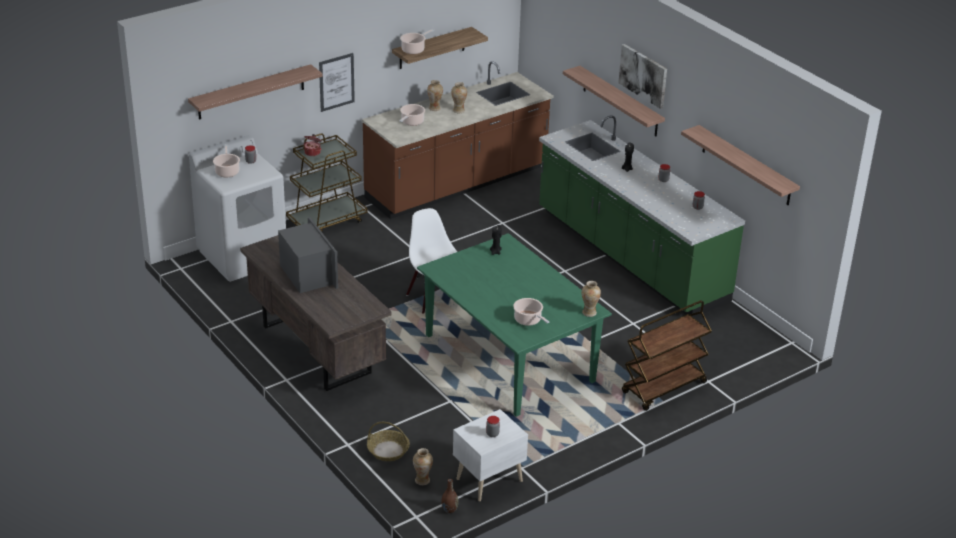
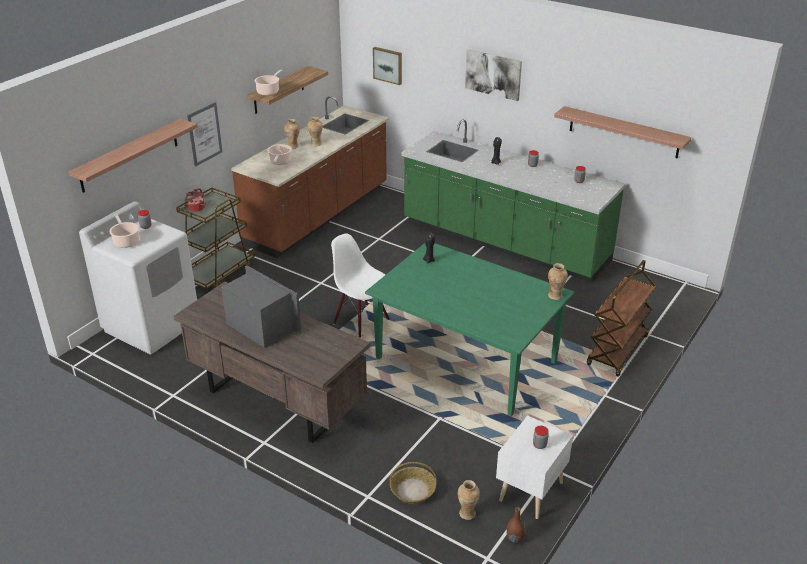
camera: 20 degrees left, 0 degrees up
(528, 320) = (507, 317): cooking pot -> none
(558, 41) = (388, 65): none -> picture
(620, 101) = (467, 106): shelf -> none

